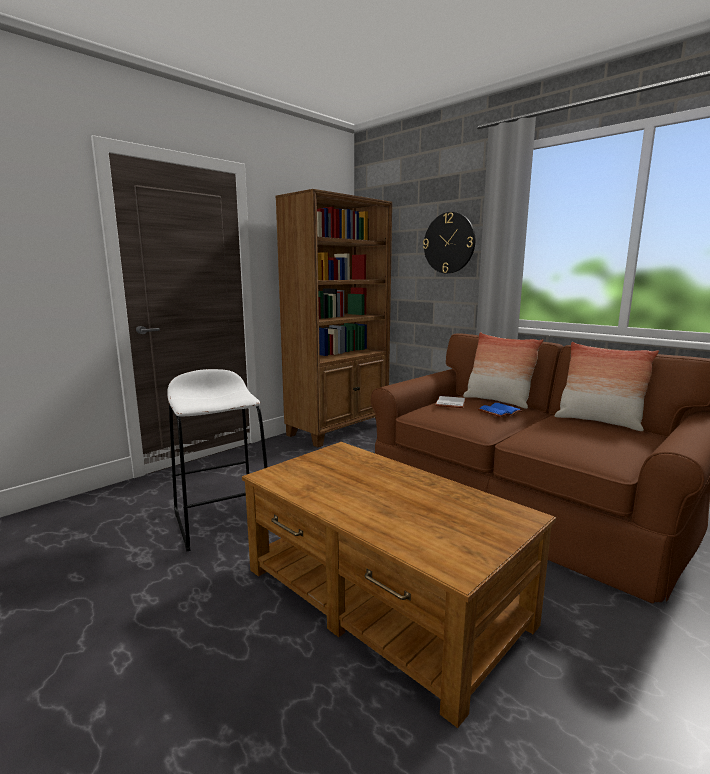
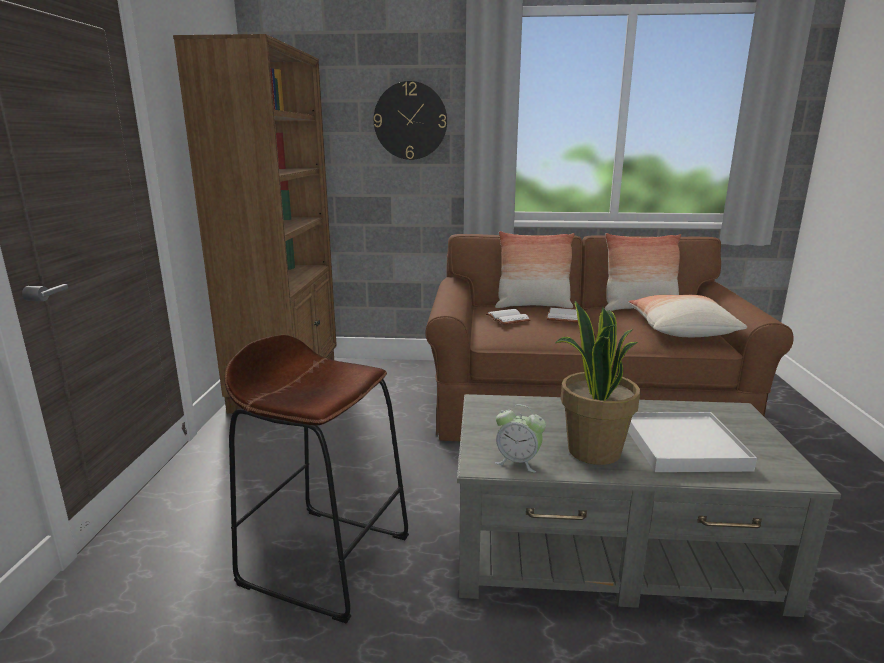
camera: 40 degrees left, 5 degrees up
(222, 520) = (326, 559): white stool -> brown stool
(286, 481) = (518, 462): none -> alarm clock
(342, 493) = (592, 451): none -> potted plant
(383, 597) = (611, 547): brown coffee table -> grey coffee table
(412, 516) = (684, 446): none -> white tray
(500, 412) = (564, 317): blue book -> white book
(596, 444) = (680, 330): none -> pillow

